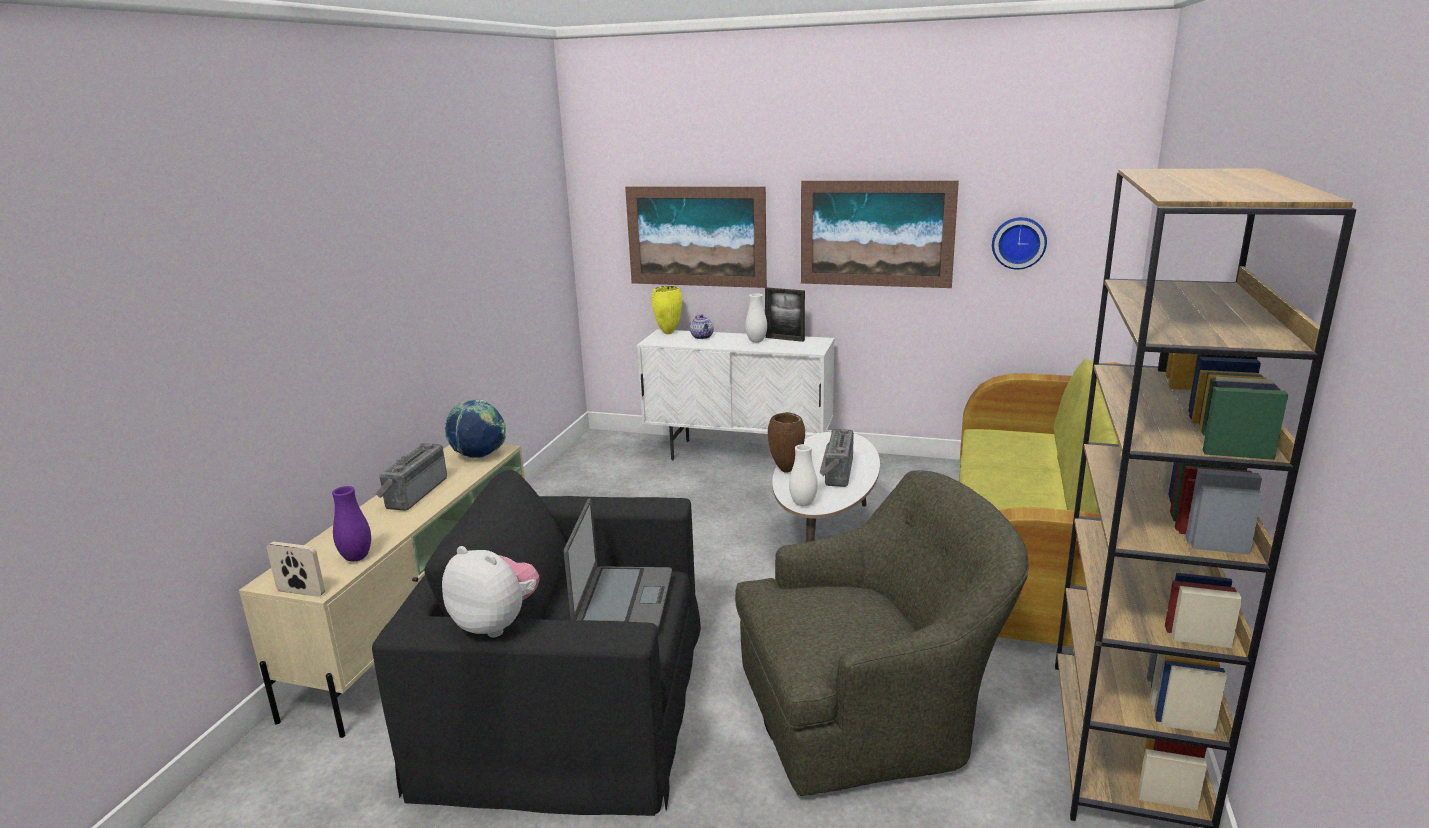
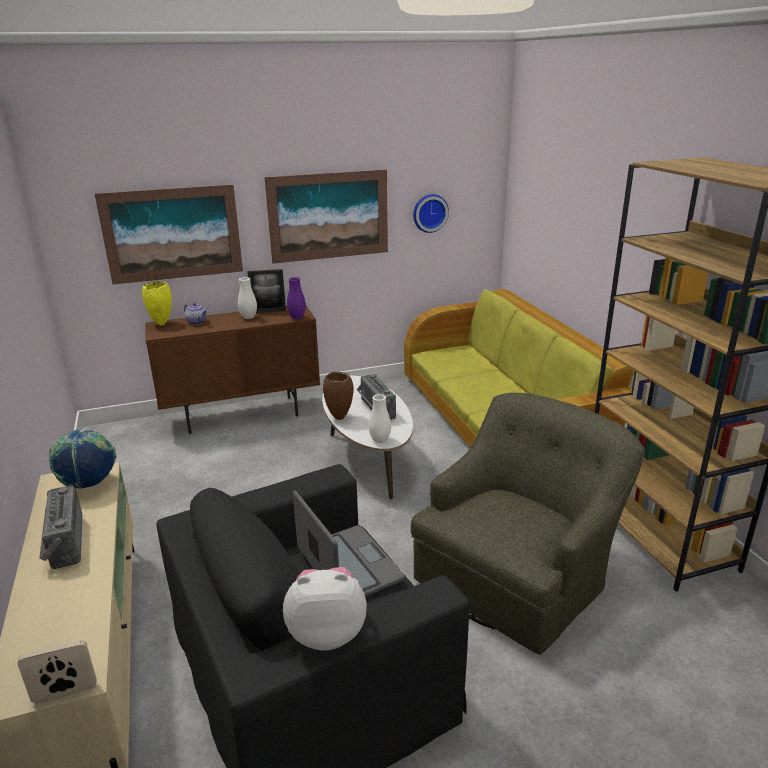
camera: 35 degrees left, 5 degrees up
(356, 558) = (84, 631): purple vase -> purple vase (297, 318)
(738, 455) = (242, 415): white cabinet -> brown cabinet

